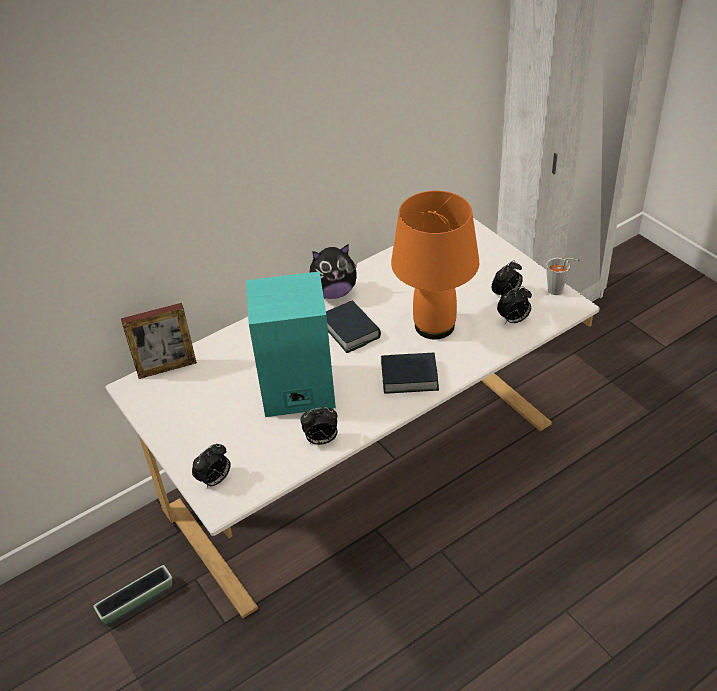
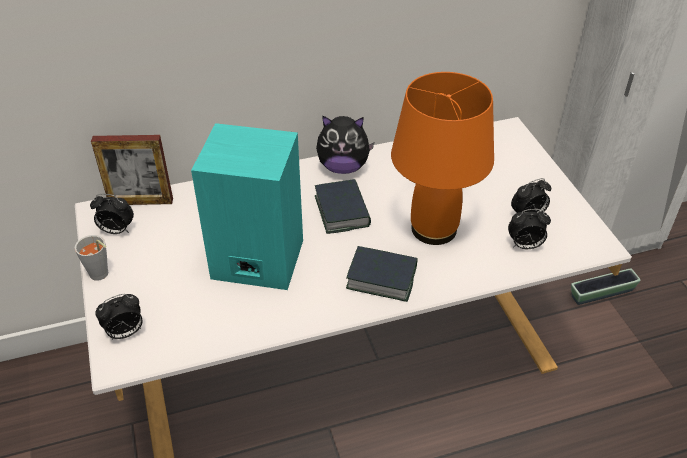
camera: 15 degrees right, 0 degrees up
(137, 602) = (68, 429): planter -> planter (602, 293)
(321, 440) = (255, 321): alarm clock -> alarm clock (116, 231)
(558, 291) = (589, 226): grey cup -> grey cup (101, 276)

